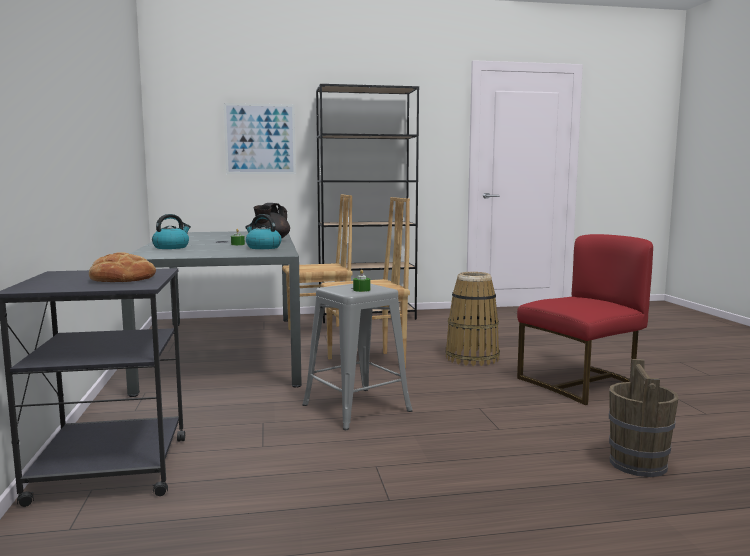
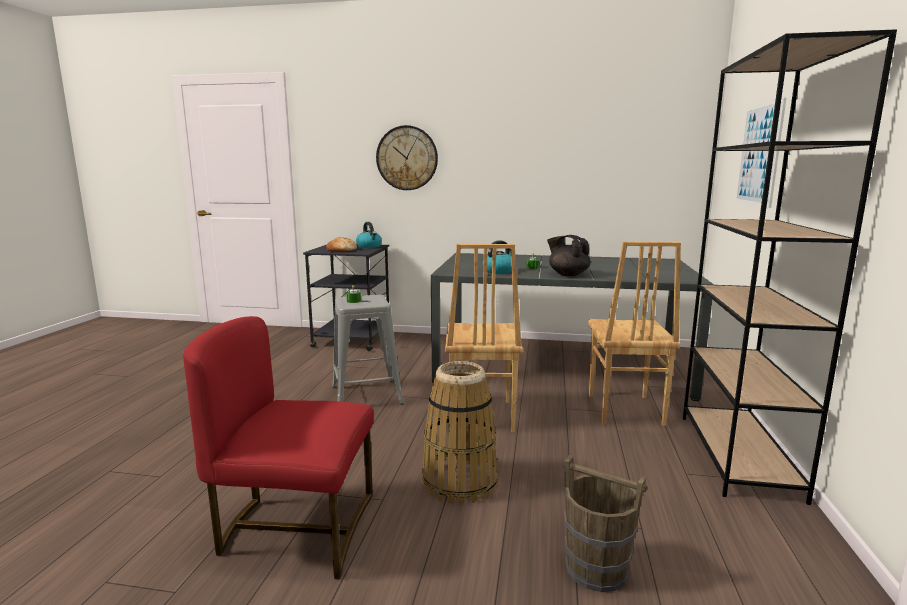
camera: 110 degrees right, 5 degrees up
(42, 101) = (407, 158): none -> wall clock
(171, 247) = (519, 258): kettle -> kettle (369, 246)
(581, 383) = (296, 529): red chair -> red chair turned 105 degrees clockwise
(638, 464) = (132, 469): brown bucket -> brown bucket (595, 568)

